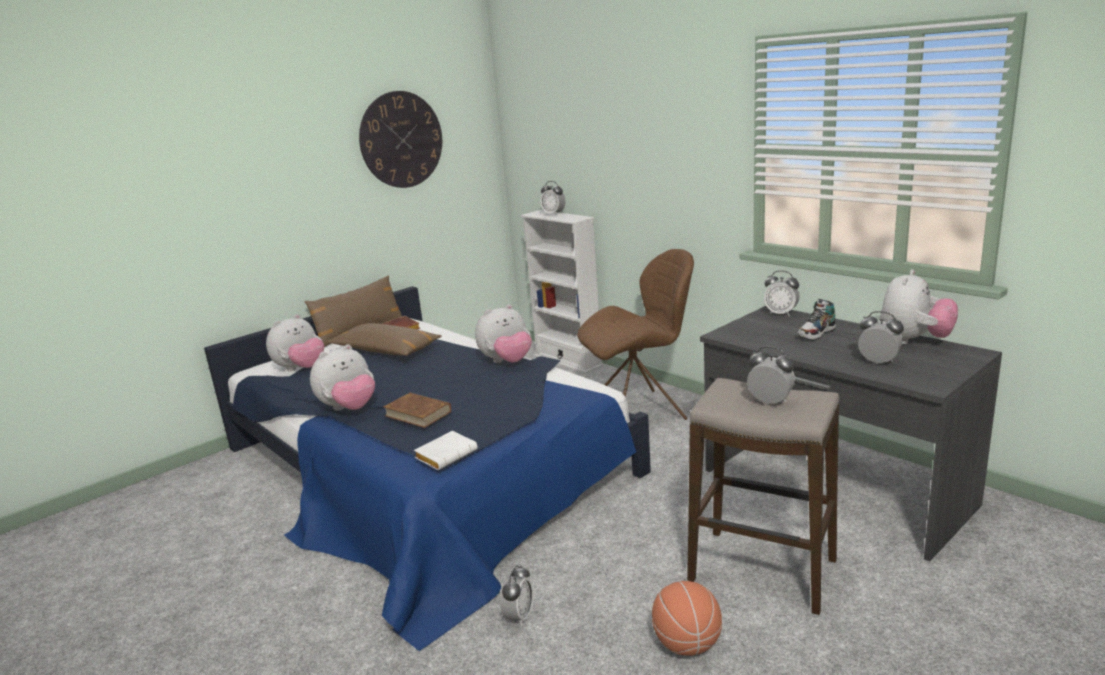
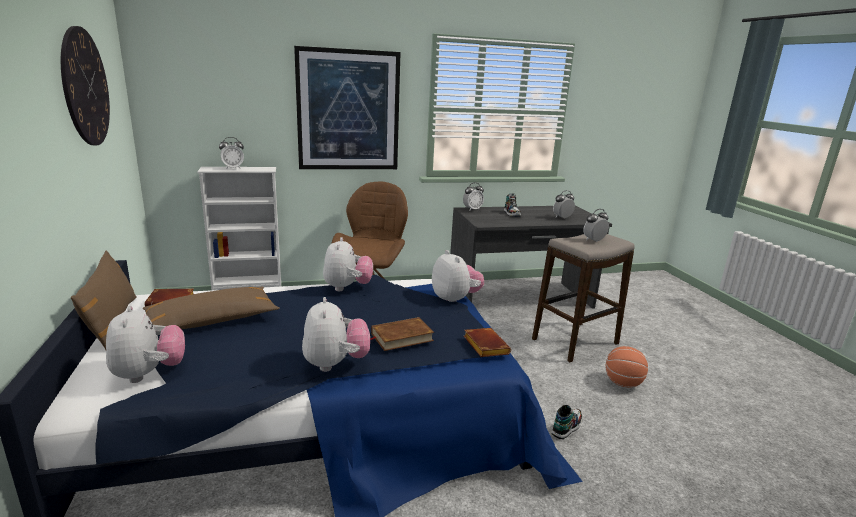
camera: 65 degrees left, 0 degrees up
(446, 454) = (484, 346): white book -> brown book
(519, 616) = (566, 427): alarm clock -> shoe
(660, 152) = (348, 111): none -> picture
(914, 341) = (546, 208): plush toy -> plush toy (455, 299)

